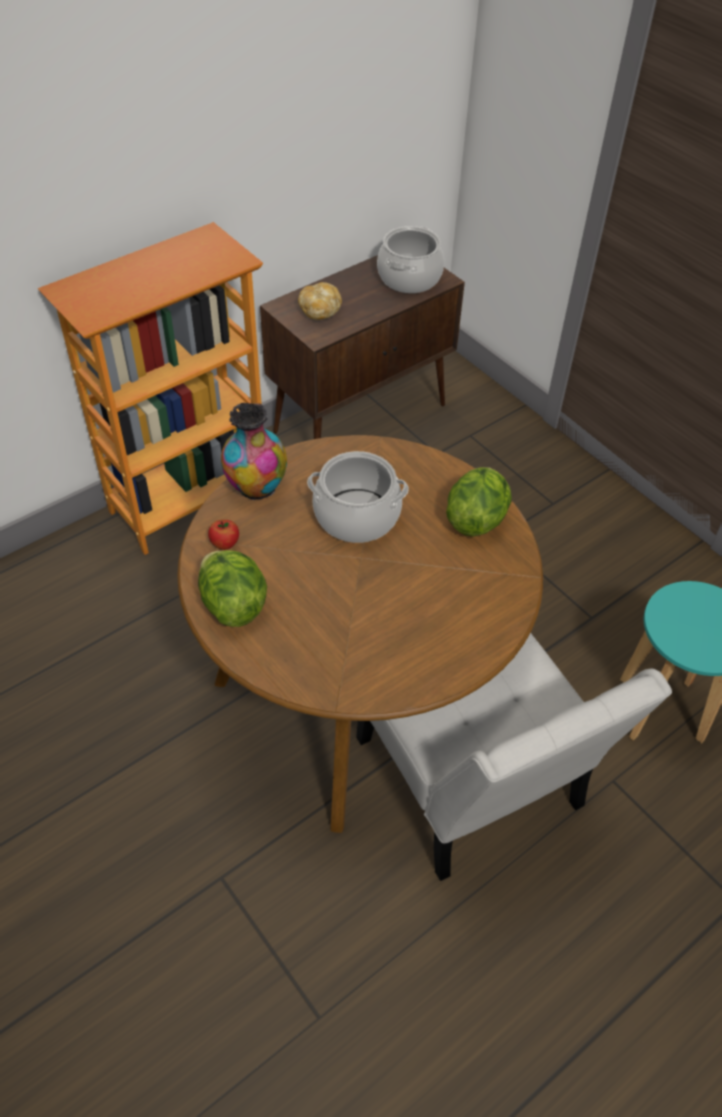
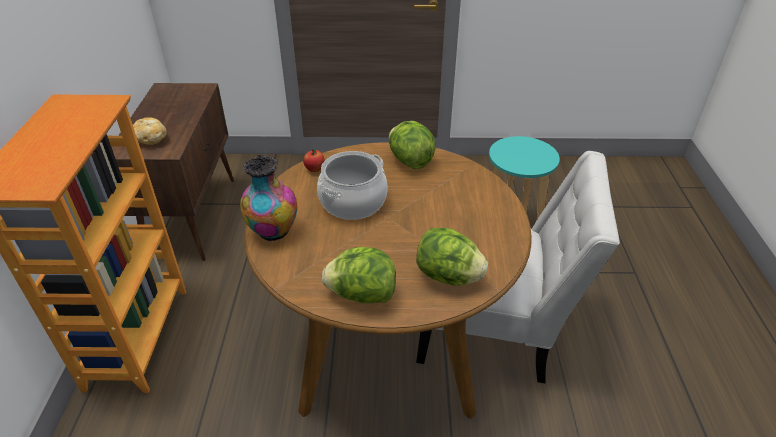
camera: 50 degrees left, 10 degrees down
(225, 544) = (304, 271): apple -> apple (314, 169)
(318, 657) = (448, 276): none -> lettuce
(409, 278) = (183, 97): cooking pot -> none

